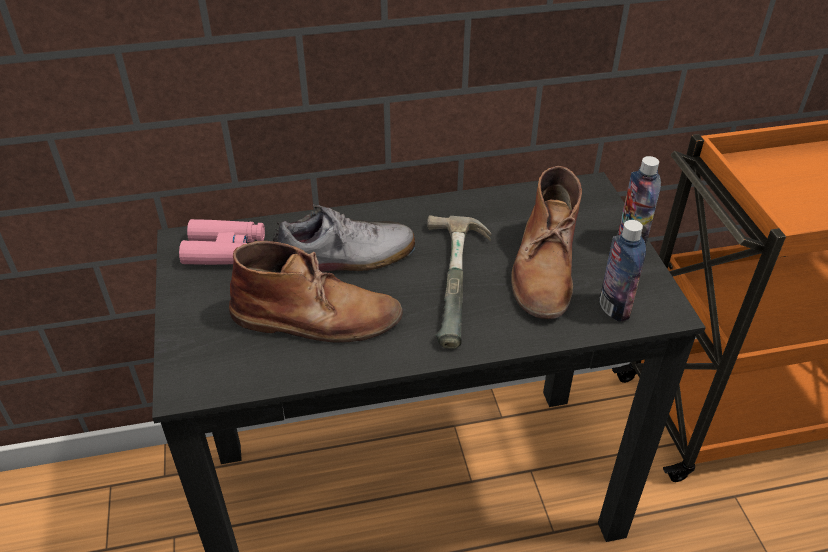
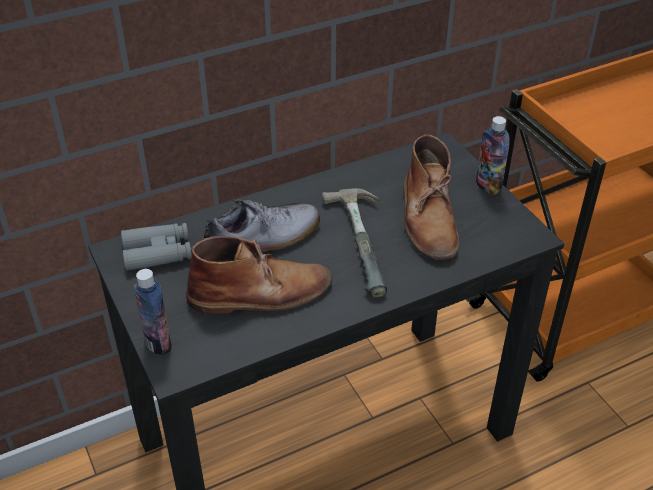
camera: 15 degrees left, 0 degrees up
(225, 251) = (158, 252): pink binoculars -> grey binoculars
(614, 308) = (492, 241): bottle -> bottle (158, 343)

